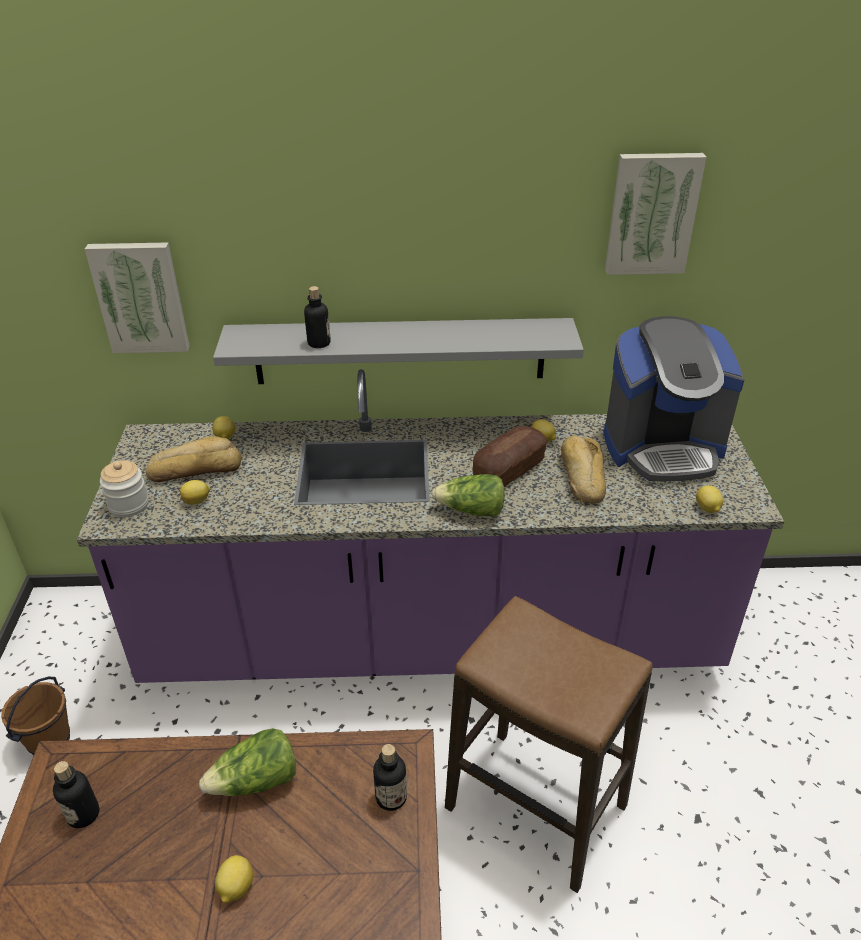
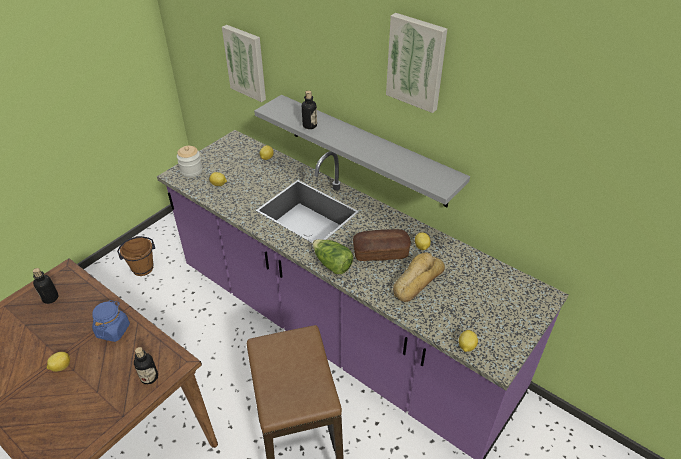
camera: 40 degrees right, 5 degrees up
(195, 468) = (236, 167): bread -> none
(256, 781) = (113, 330): lettuce -> blue jar
(651, 213) = (531, 125): picture -> picture (416, 62)
(663, 448) = (490, 293): coffee machine -> none

